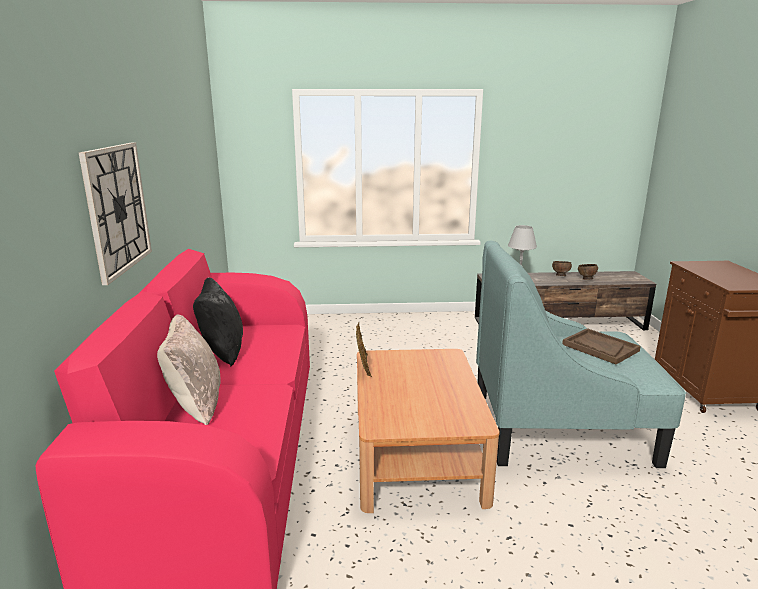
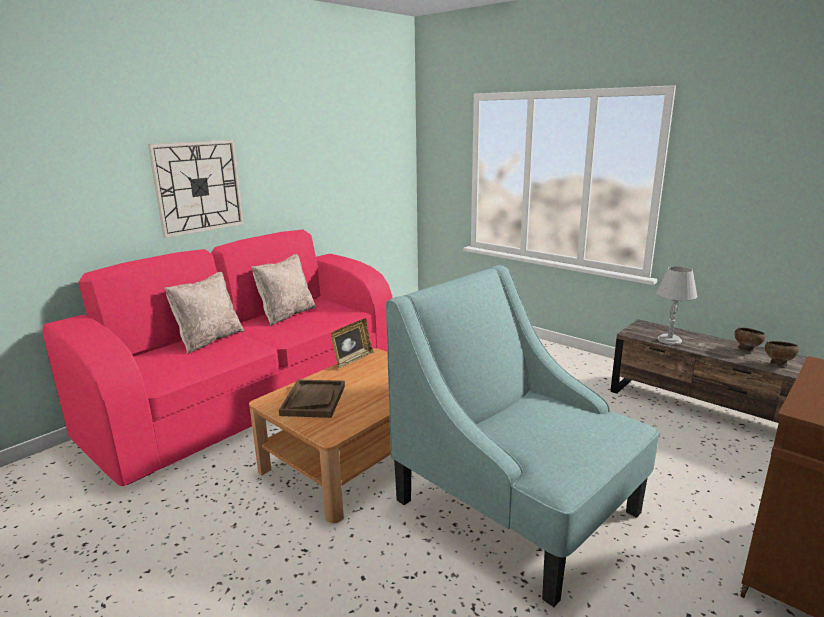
camera: 45 degrees right, 0 degrees up
(222, 351) = (286, 315): black pillow -> beige pillow
(600, 347) = (557, 424): brown tray -> brown tray (313, 400)

